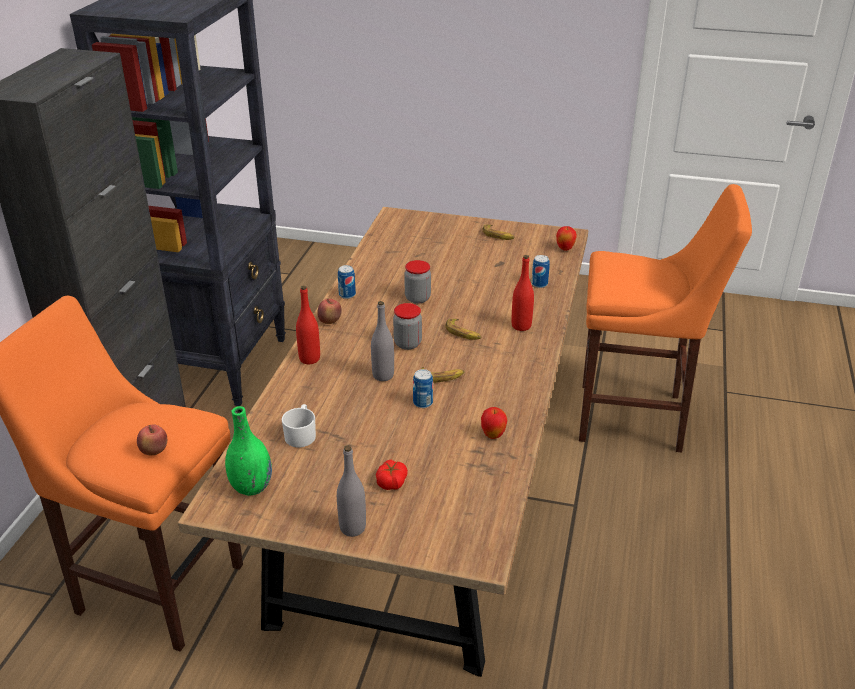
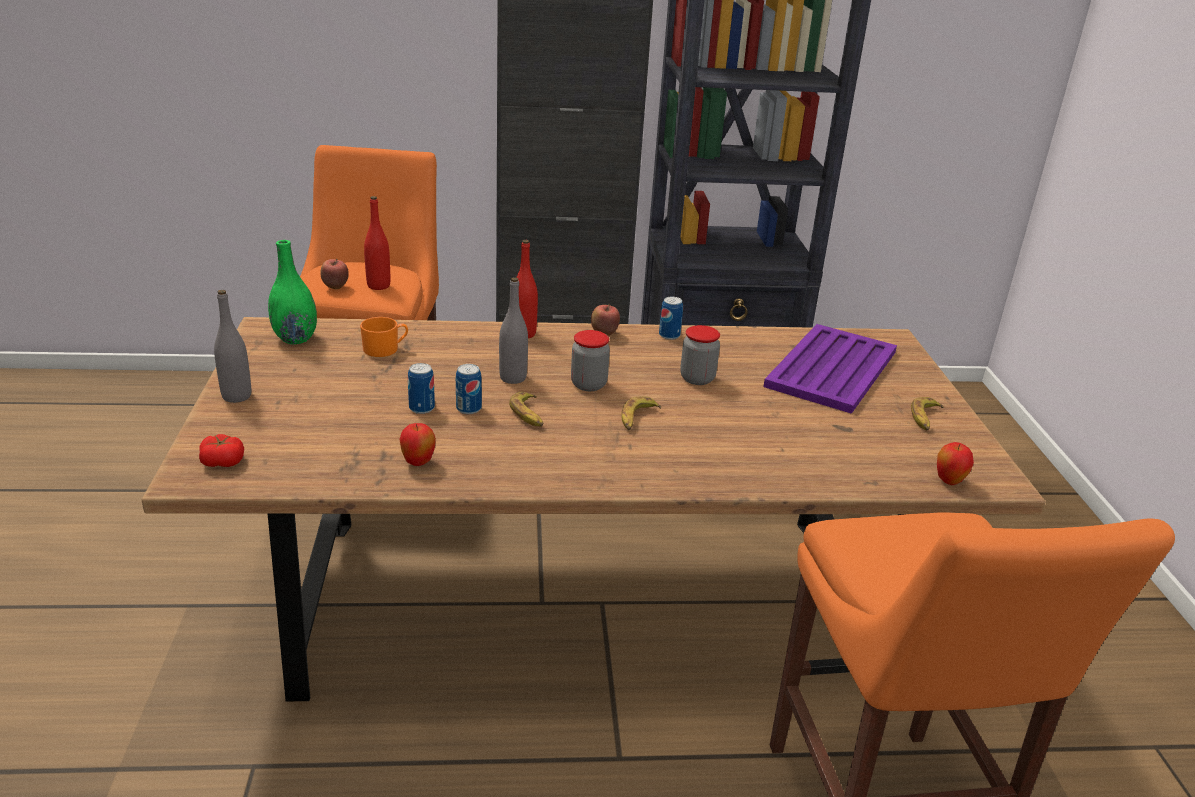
camera: 70 degrees right, 5 degrees down
(301, 434) = (385, 349): white mug -> orange mug
(391, 482) = (314, 408): tomato -> tomato (223, 461)
(425, 246) = (833, 368): none -> purple tray
(521, 326) = (686, 461): red bottle -> red bottle (378, 286)
(539, 284) = (815, 466): can -> can (421, 408)

